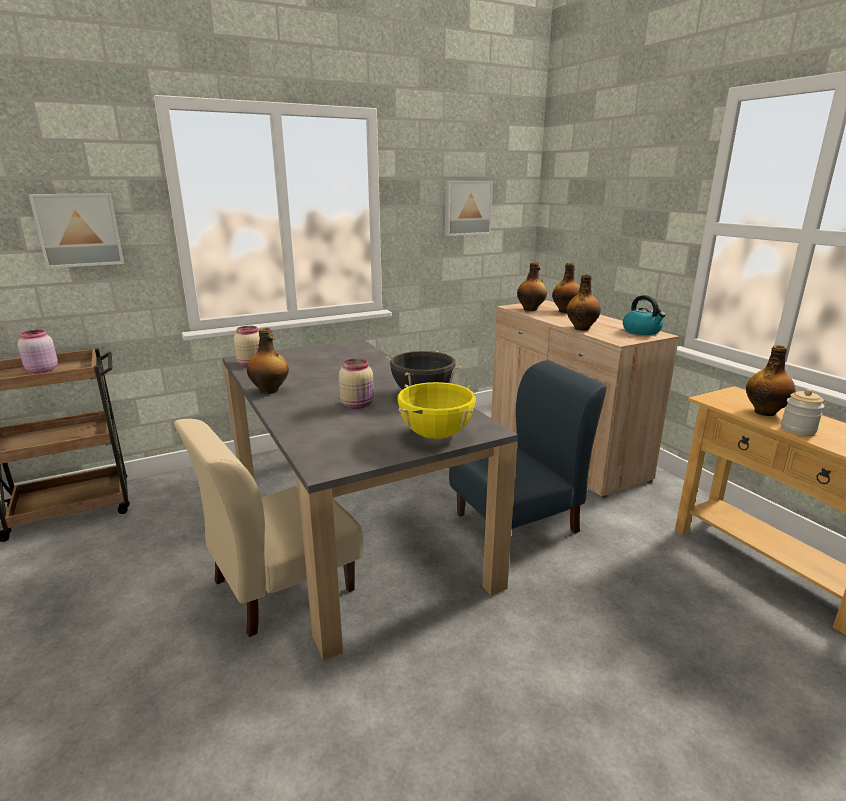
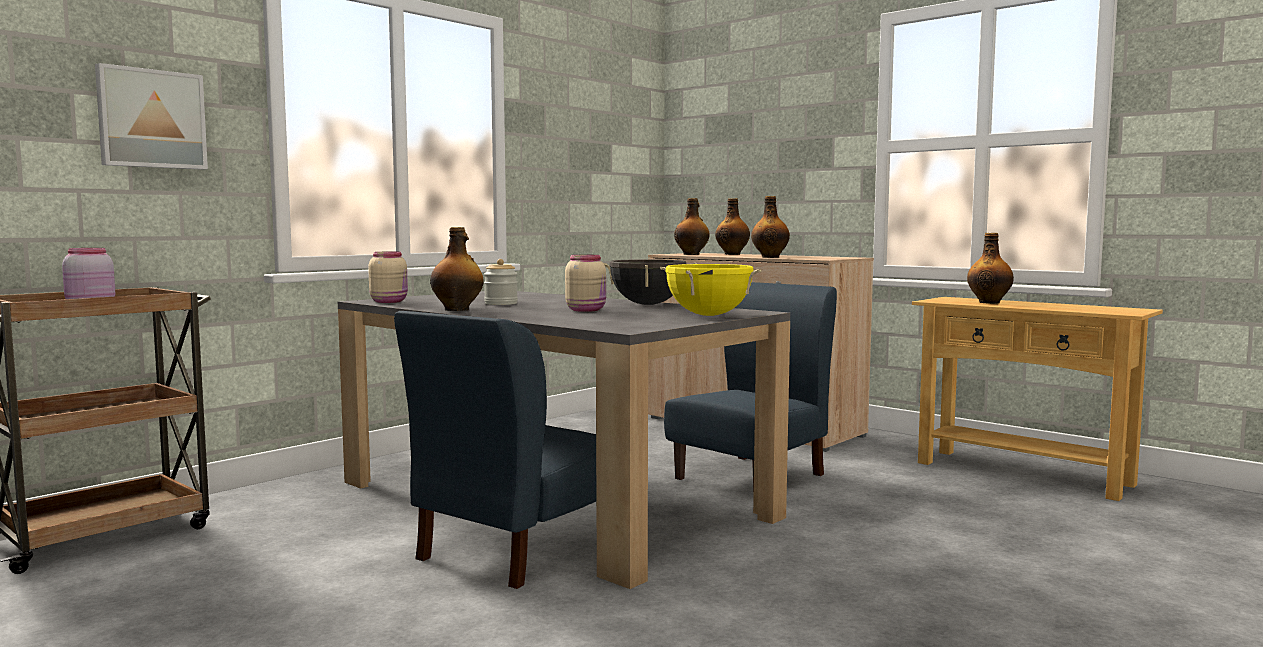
camera: 20 degrees left, 15 degrees down
(282, 585) = (514, 550): beige chair -> blue chair
(467, 208) = (594, 144): picture -> none
(642, 331) = (834, 257): kettle -> none
(798, 429) = (1027, 306): jar -> jar (501, 303)

